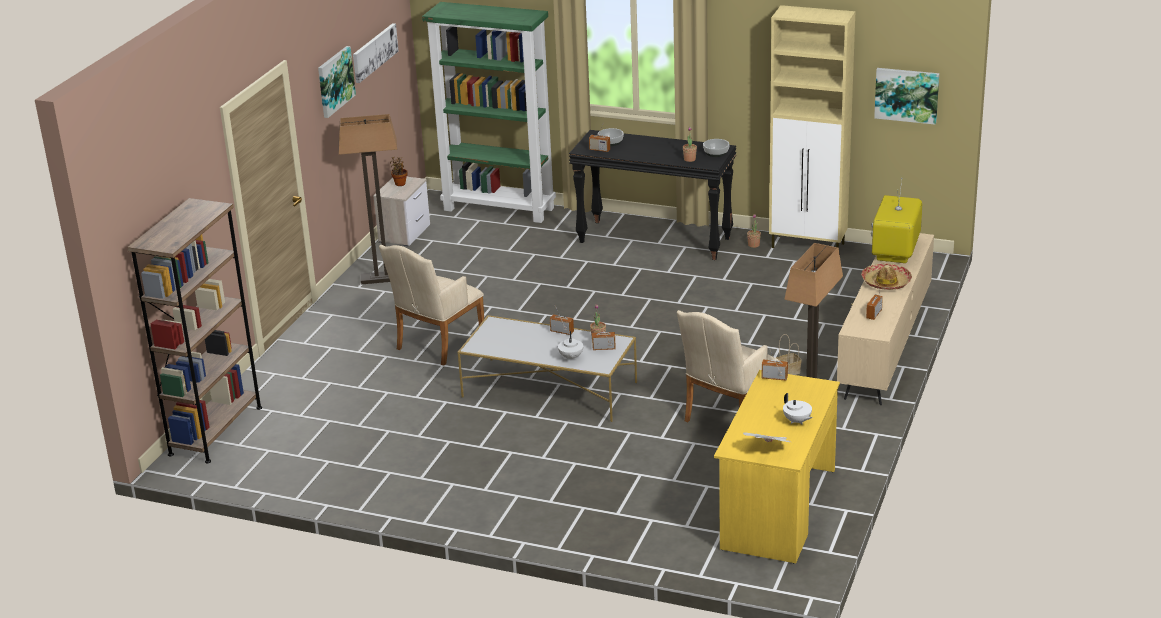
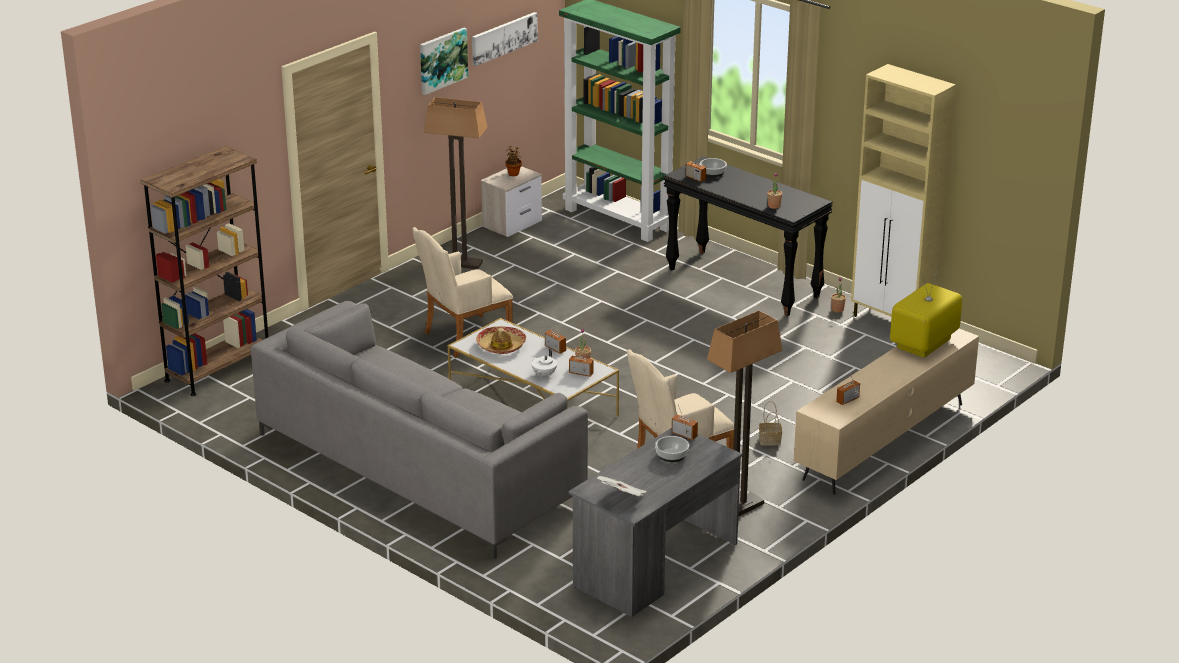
camera: 20 degrees right, 0 degrees up
(487, 475) = (419, 467): none -> grey sofa
(716, 153) = (805, 205): bowl -> bowl (671, 455)
(778, 509) = (655, 565): yellow desk -> grey desk
(797, 421) = (670, 480): white teapot -> none
(886, 282) = (887, 372): hat -> hat (501, 346)
(907, 95) = (1000, 183): picture -> none

